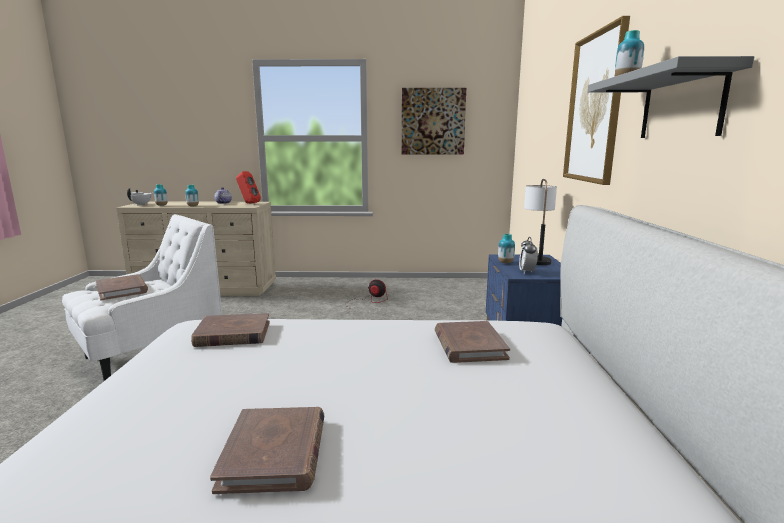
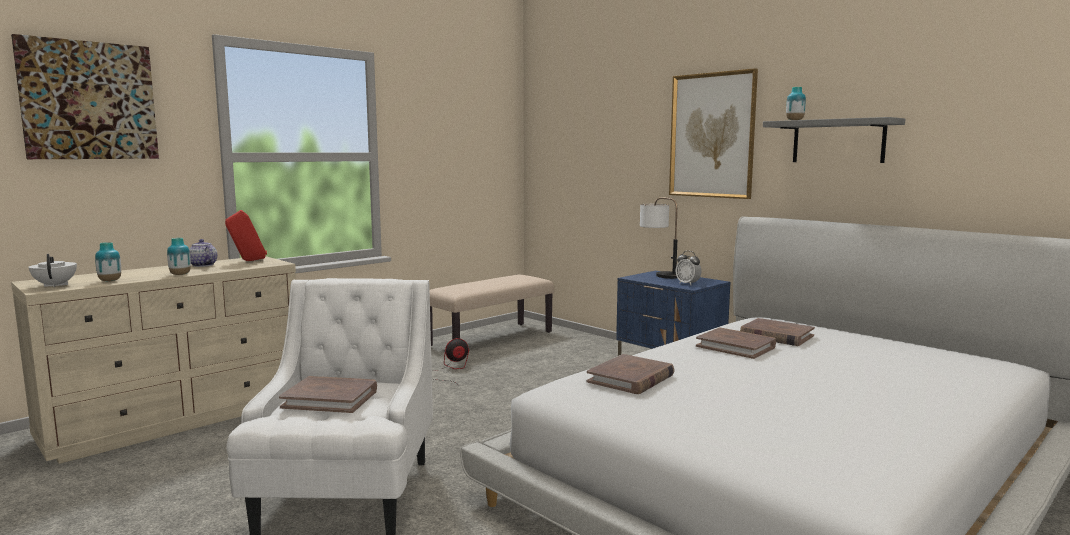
camera: 45 degrees left, 5 degrees down
(274, 453) = (874, 405): brown book -> brown book (736, 346)
(433, 121) = (448, 136): picture -> picture (89, 101)
(442, 288) = (491, 338): none -> beige bench
(505, 263) = (652, 281): vase -> none

